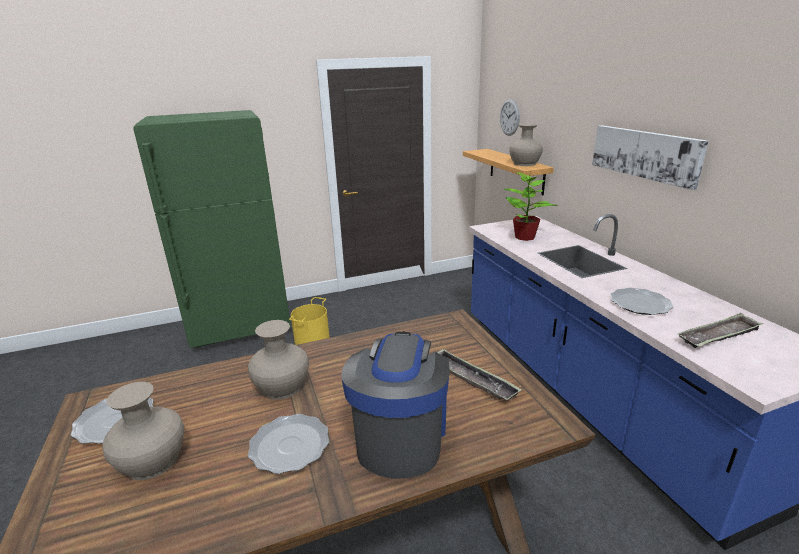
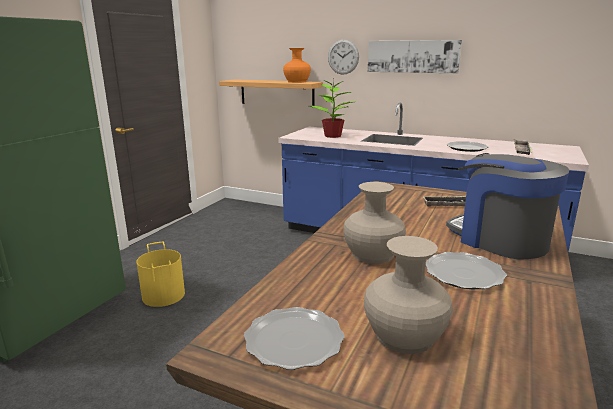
camera: 45 degrees left, 5 degrees down
(509, 117) = (261, 47): wall clock -> wall clock (343, 57)
(524, 163) = (297, 82): beige vase -> orange vase

